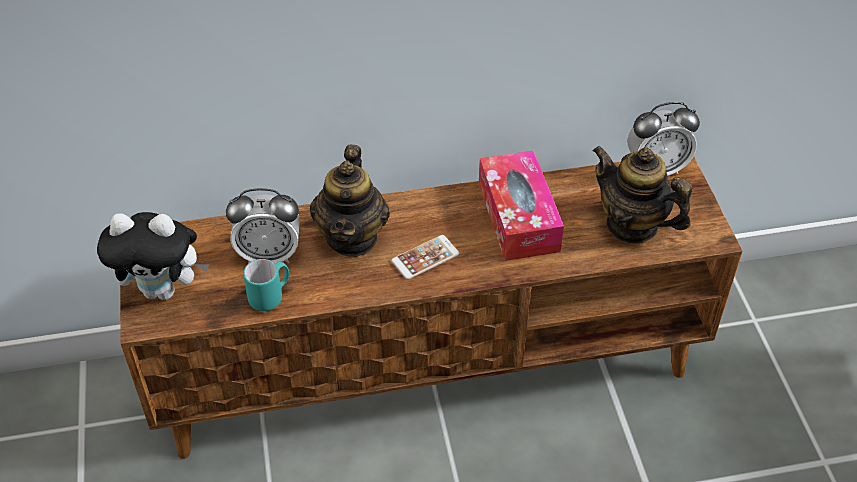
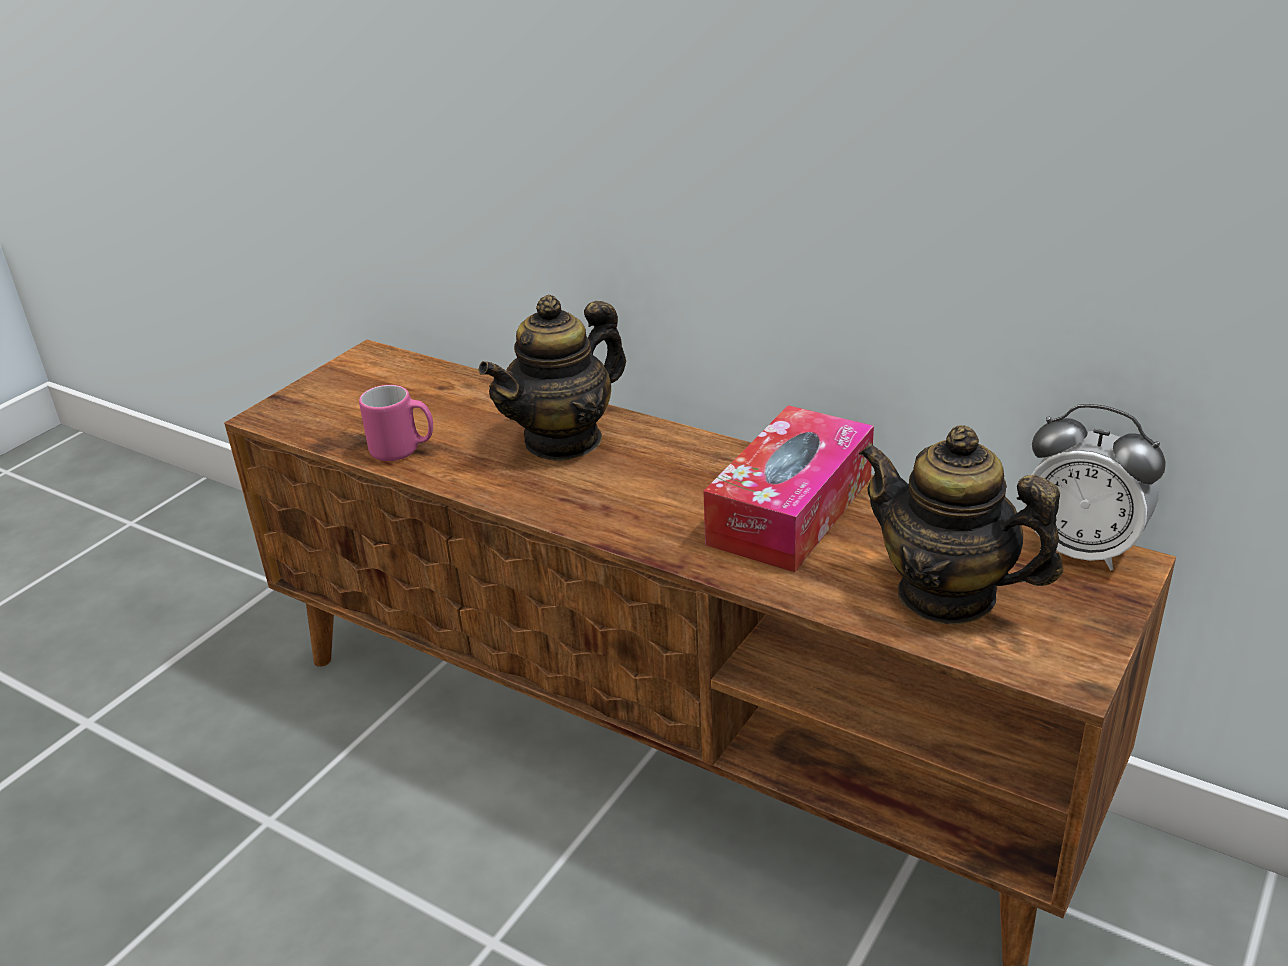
camera: 45 degrees right, 15 degrees down
(163, 289) = (324, 399): plush toy -> none
(269, 254) = (458, 416): alarm clock -> none
(271, 296) = (403, 450): turquoise mug -> pink mug
(425, 257) = (613, 495): phone -> none
(632, 225) = (947, 595): teapot -> teapot turned 45 degrees counterclockwise

